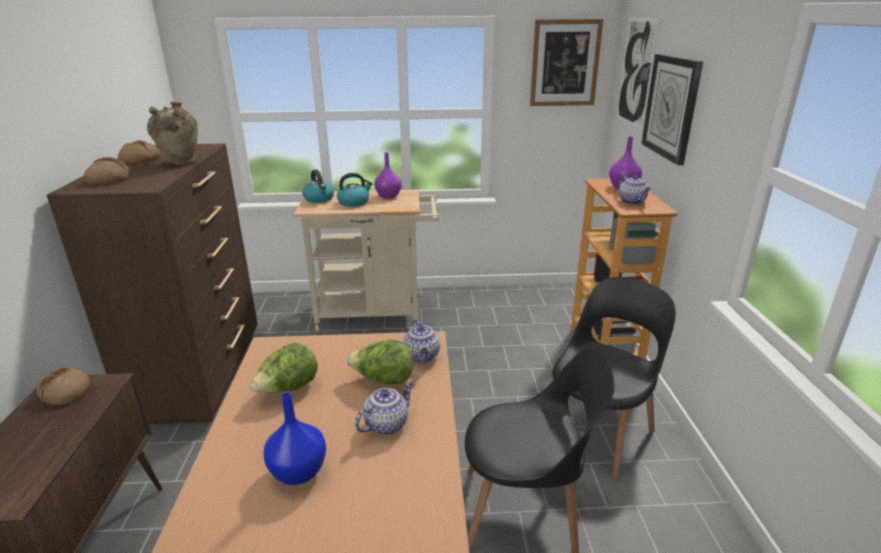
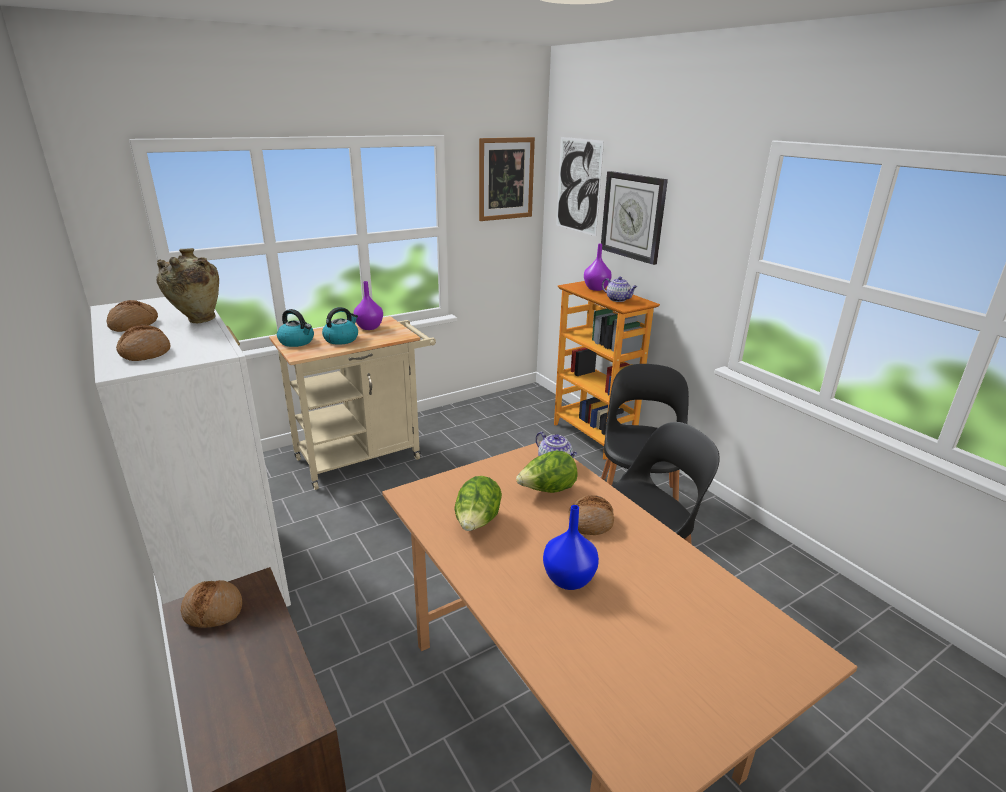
camera: 30 degrees left, 0 degrees up
(203, 375) = (222, 572): brown dresser -> white dresser
(387, 424) = (590, 521): teapot -> bread

